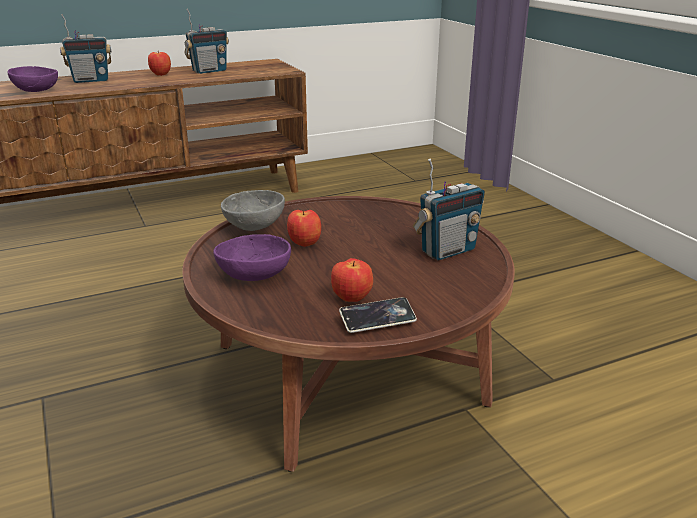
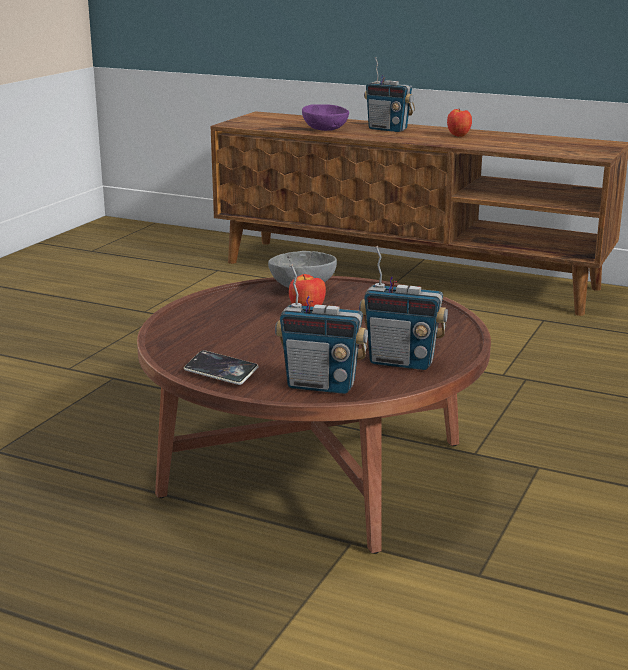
camera: 50 degrees right, 5 degrees down
(209, 71) = (514, 141): radio -> radio (321, 385)
(253, 274) = (225, 316): purple bowl -> none
(352, 299) = (243, 356): apple -> none

